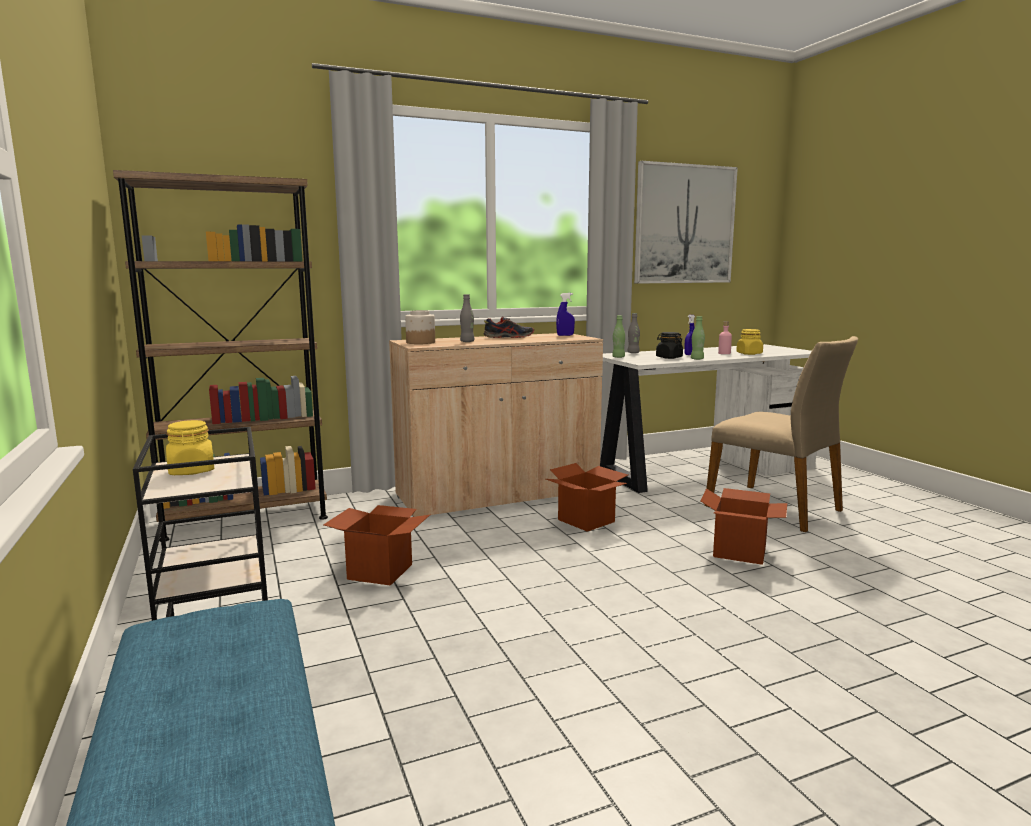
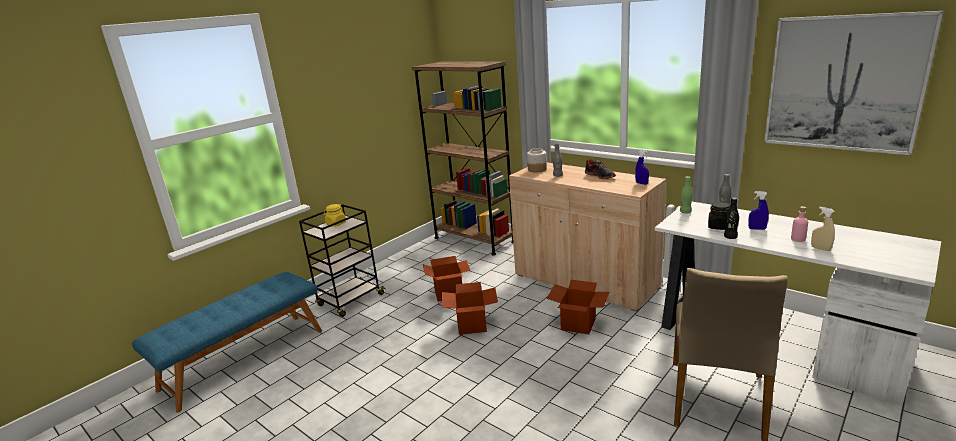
camera: 65 degrees right, 10 degrees up
(697, 359) = (730, 237): green bottle -> black bottle
(739, 552) = (591, 398): cardboard box -> cardboard box (471, 325)
(749, 354) = (820, 249): yellow jar -> beige spray bottle

